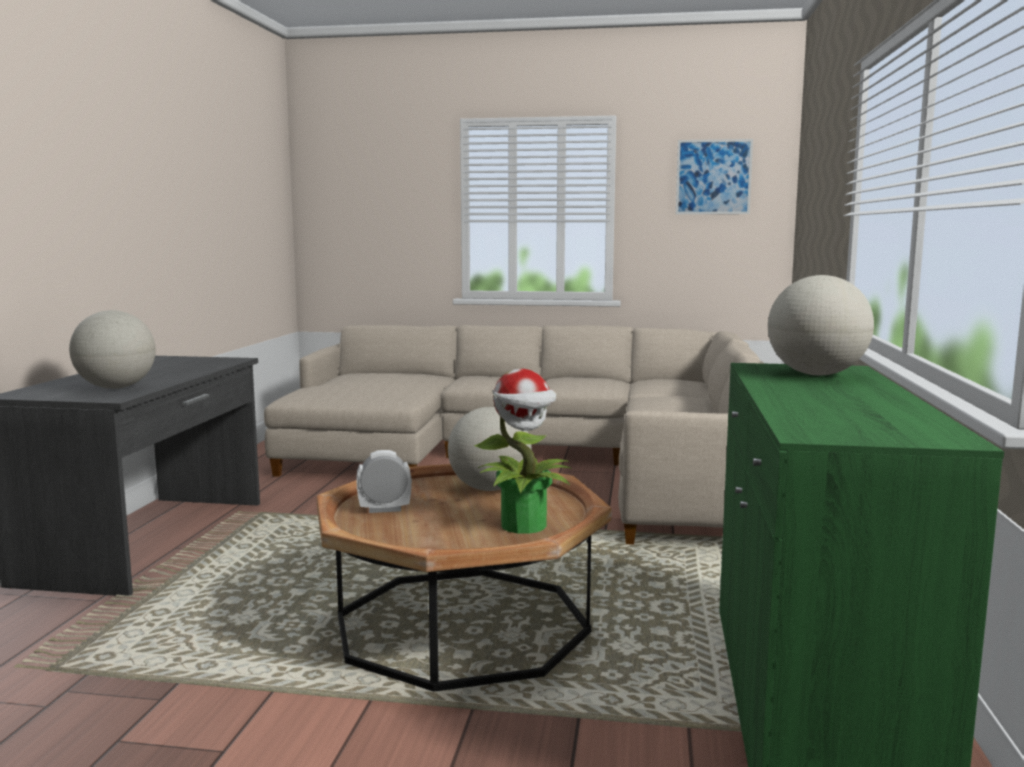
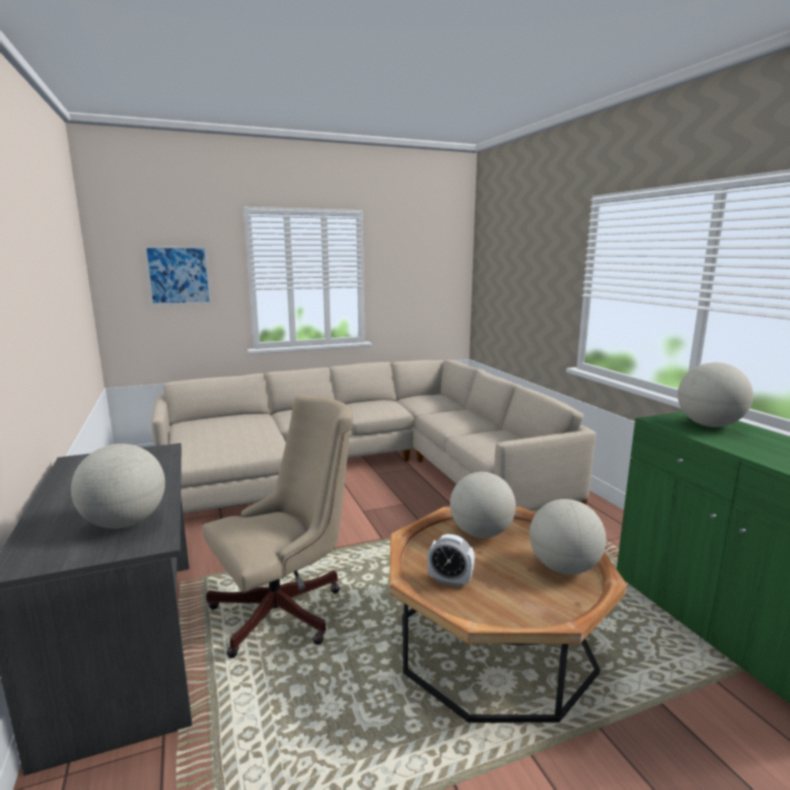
camera: 30 degrees left, 5 degrees up
(300, 550) = (286, 610): none -> beige office chair
(384, 509) = (450, 581): alarm clock -> alarm clock turned 120 degrees counterclockwise
(525, 526) = (563, 567): potted plant -> globe
(713, 177) = (425, 255): picture -> picture (178, 275)

